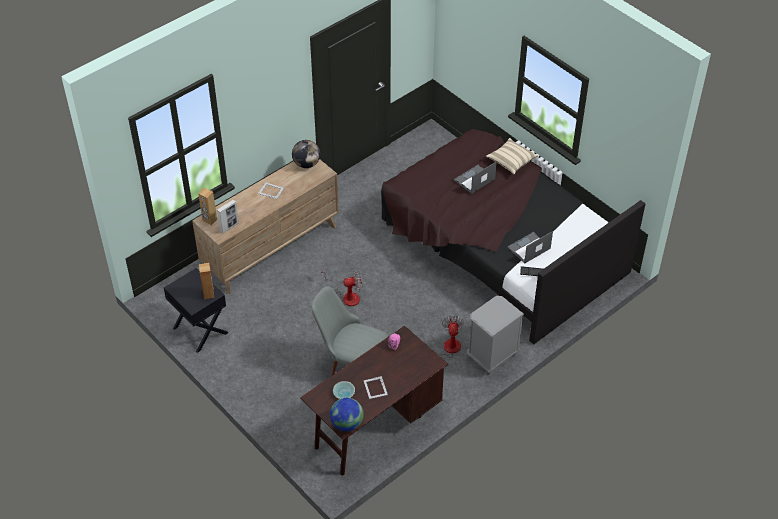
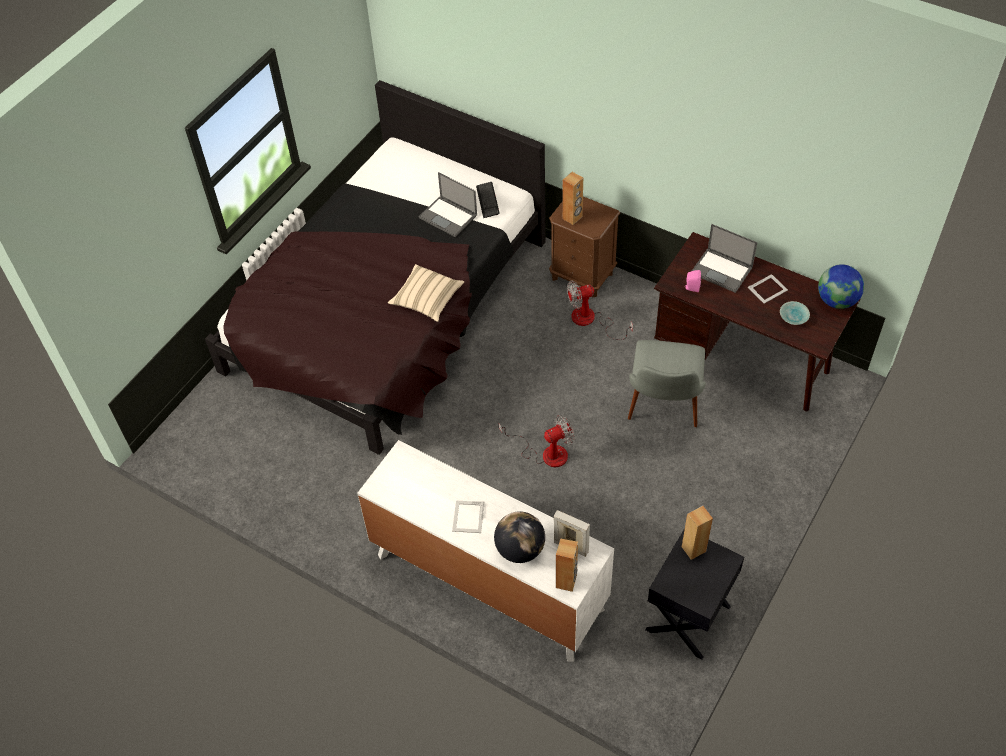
camera: 105 degrees left, 5 degrees up
(271, 248) = (488, 581): brown dresser -> white dresser
(306, 164) = (390, 487): globe -> globe (520, 549)
(346, 296) = (546, 453): fan -> fan turned 90 degrees clockwise
(474, 180) = (339, 294): laptop -> laptop (722, 270)
(491, 357) = (582, 275): grey nightstand -> brown nightstand
(495, 307) = (572, 218): none -> brown speaker
(511, 161) = (288, 265): beige pillow -> beige pillow (427, 300)

